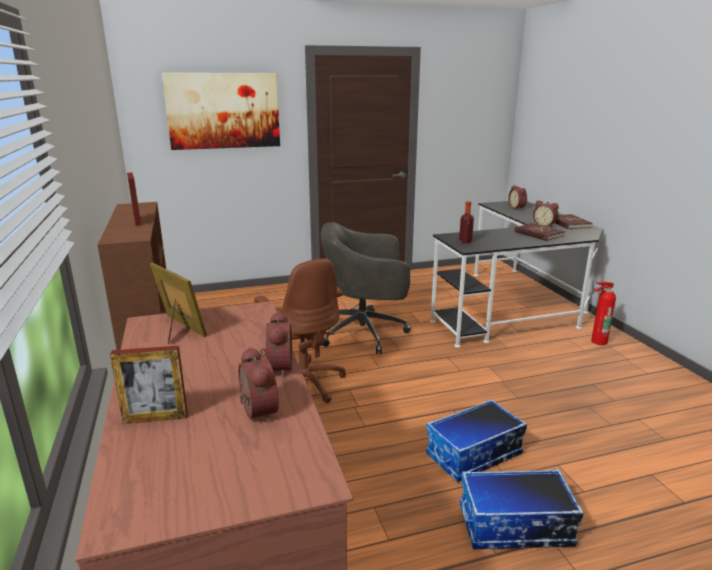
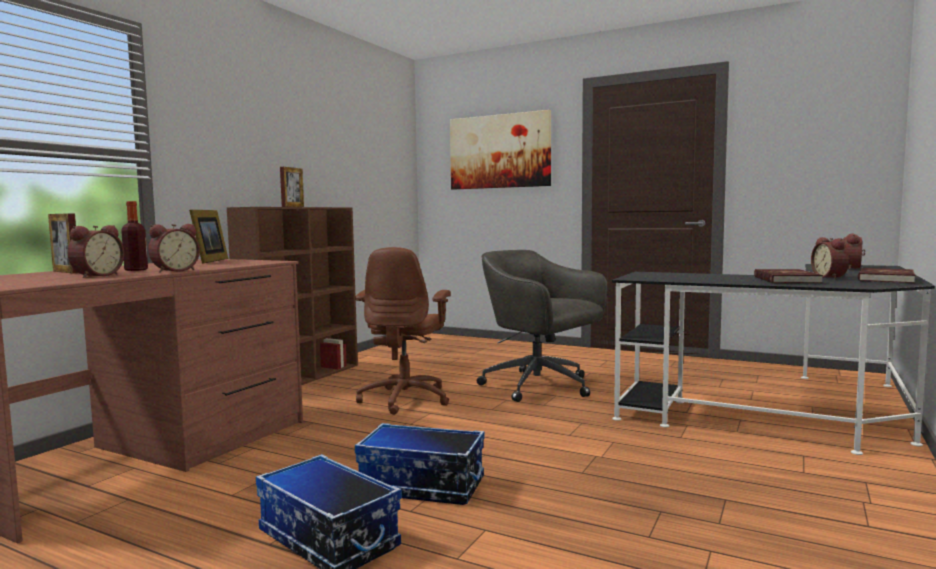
camera: 45 degrees right, 15 degrees down
(465, 241) = (651, 276): bottle -> bottle (136, 270)
(597, 341) = (855, 472): fire extinguisher -> none

